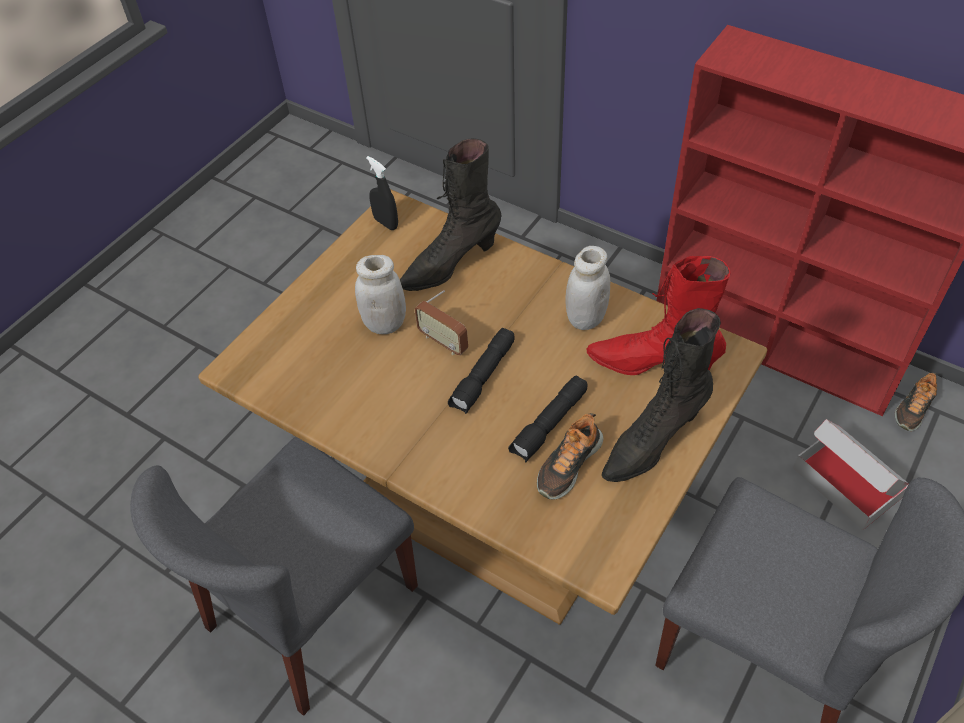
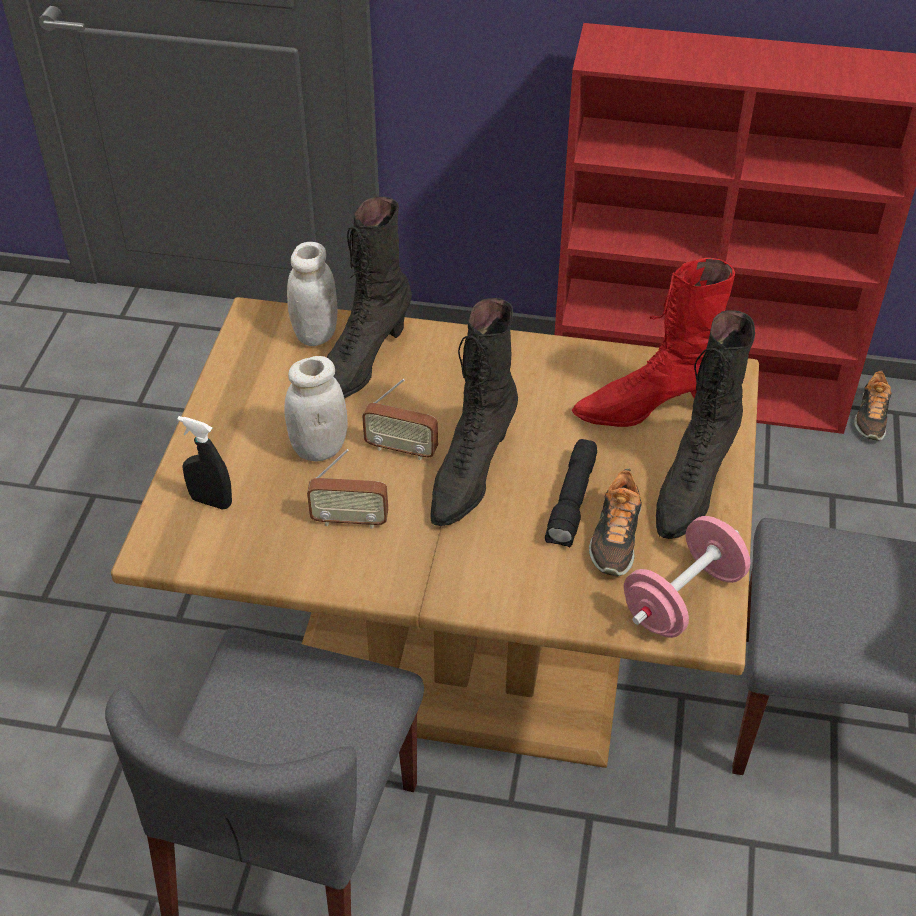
camera: 25 degrees left, 5 degrees down
(377, 387) = (350, 520): none -> radio
(386, 223) = (255, 336): black spray bottle -> black spray bottle (211, 501)
(484, 377) = (470, 474): black flashlight -> black boot
(585, 318) = (550, 380): white jar -> white jar (315, 333)
(594, 535) = (682, 599): none -> pink dumbbell
(847, 482) = (840, 513): cardboard box -> none

